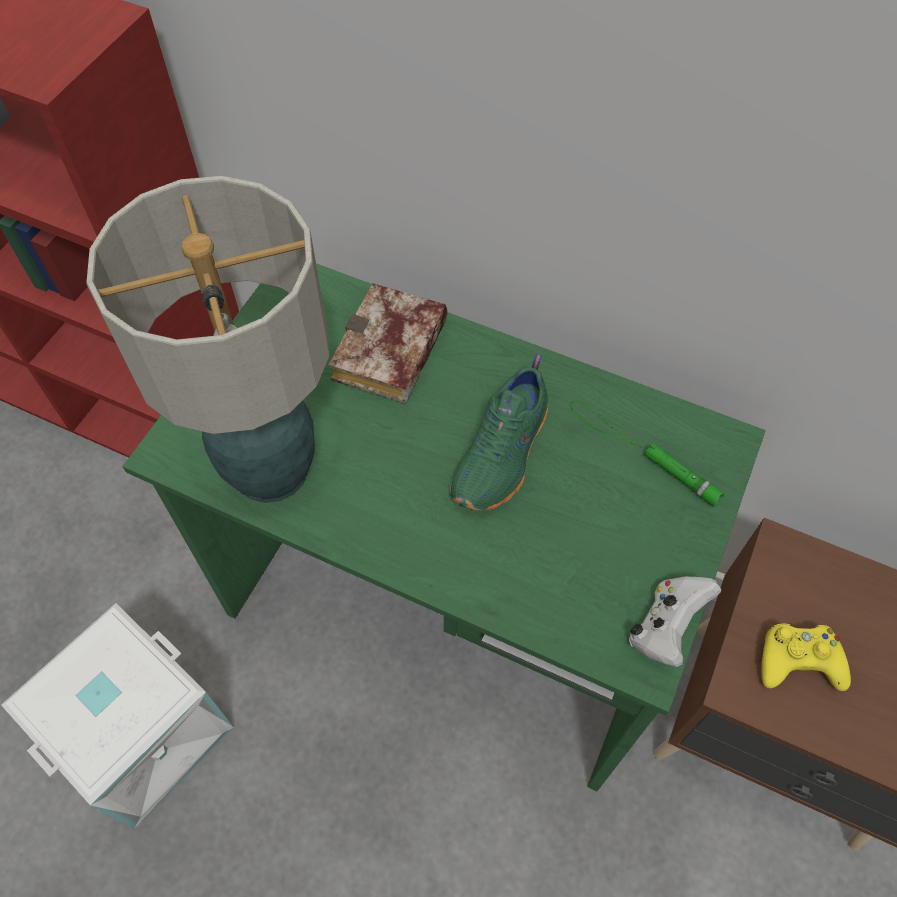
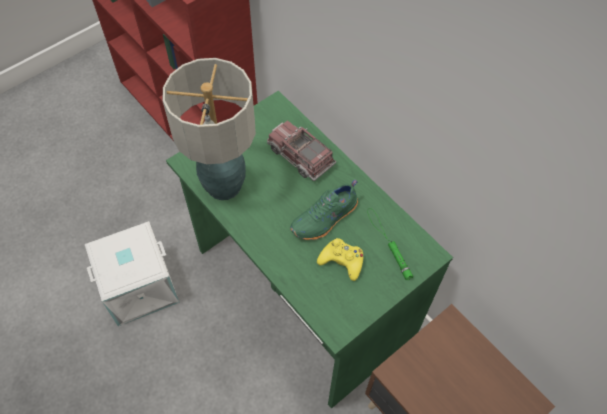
camera: 25 degrees right, 0 degrees up
(392, 355) = (300, 156): book -> toy truck
(665, 628) = (353, 320): white game controller -> none
(798, 661) = (428, 373): yellow game controller -> yellow game controller (342, 261)

